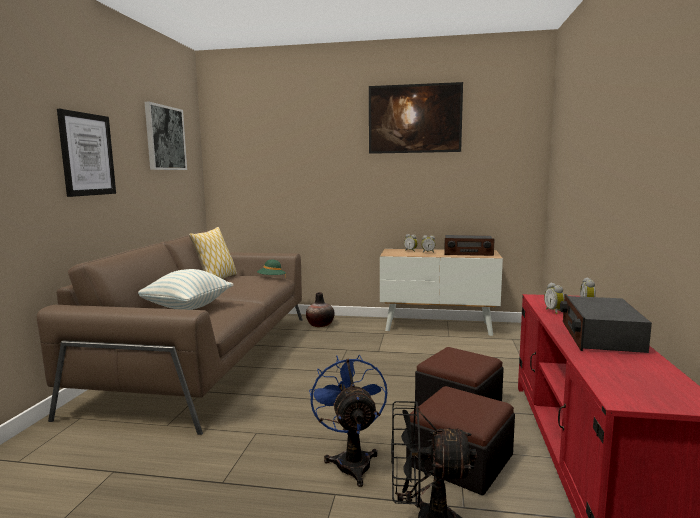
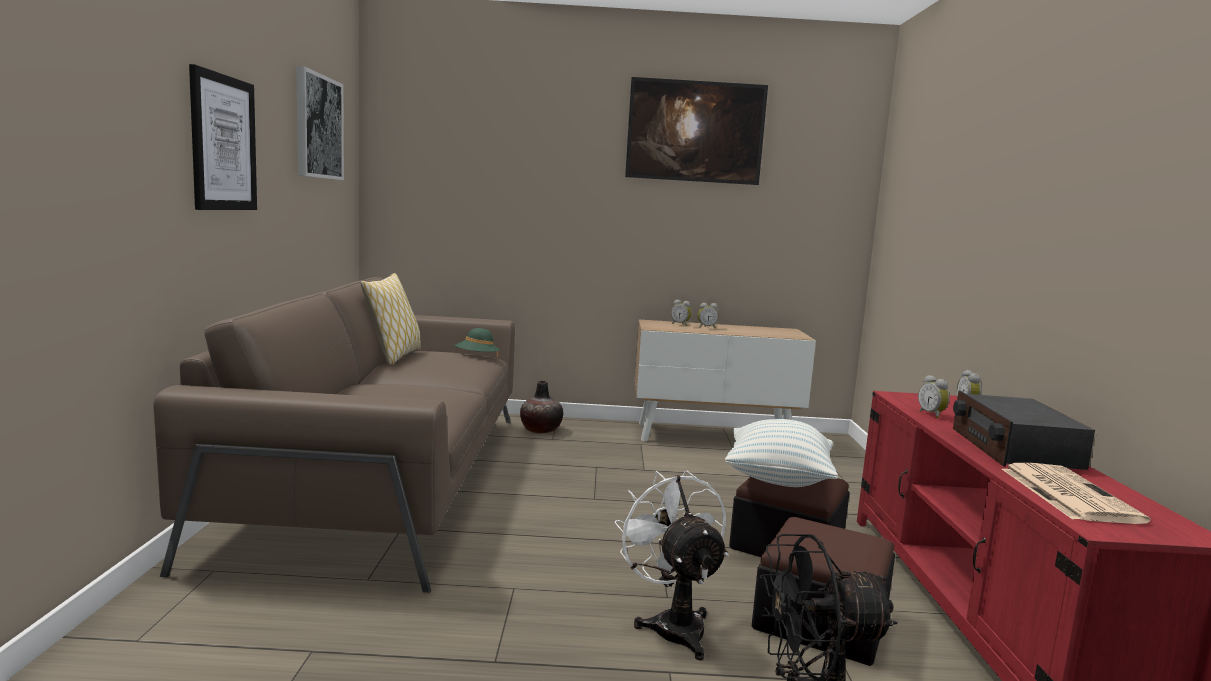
camera: 10 degrees left, 0 degrees up
(187, 307) = (379, 396): pillow -> pillow (778, 480)
(351, 460) = (673, 624): blue fan -> white fan
(468, 252) = (762, 330): radio -> none
(616, 372) = (1066, 493): none -> newspaper

